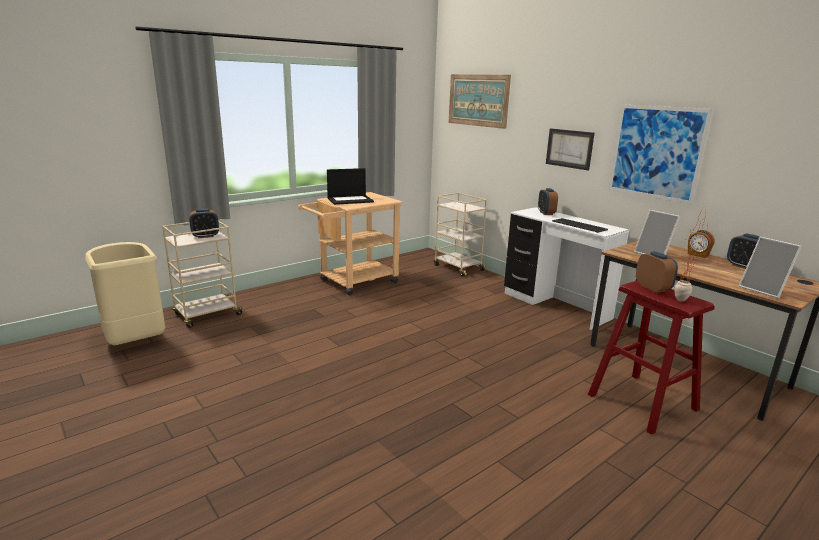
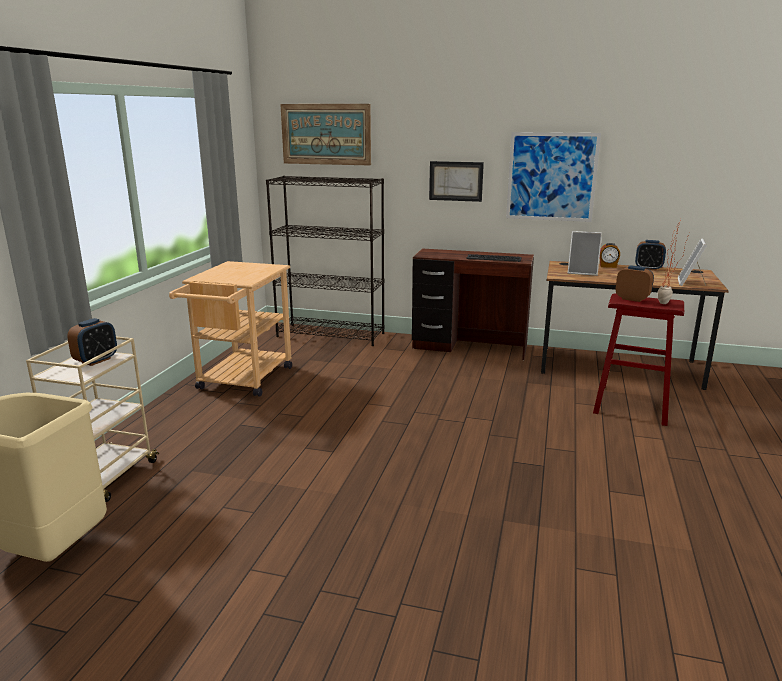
camera: 35 degrees left, 0 degrees up
(350, 200) = (230, 274): laptop -> none
(458, 267) = (331, 335): beige cart -> black bookcase
(546, 213) = (444, 252): alarm clock -> none
(555, 306) = (469, 348): white desk -> brown desk
(763, 290) = (690, 283): picture frame -> picture frame turned 90 degrees clockwise

